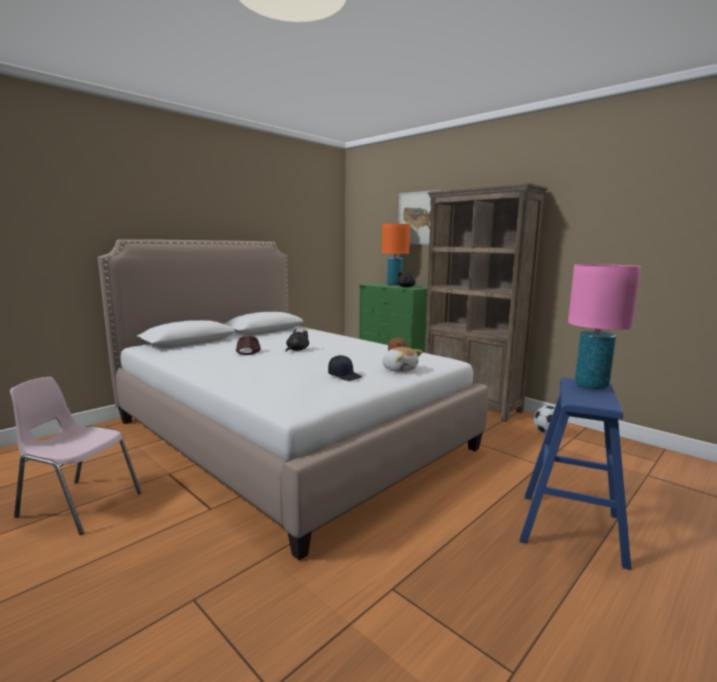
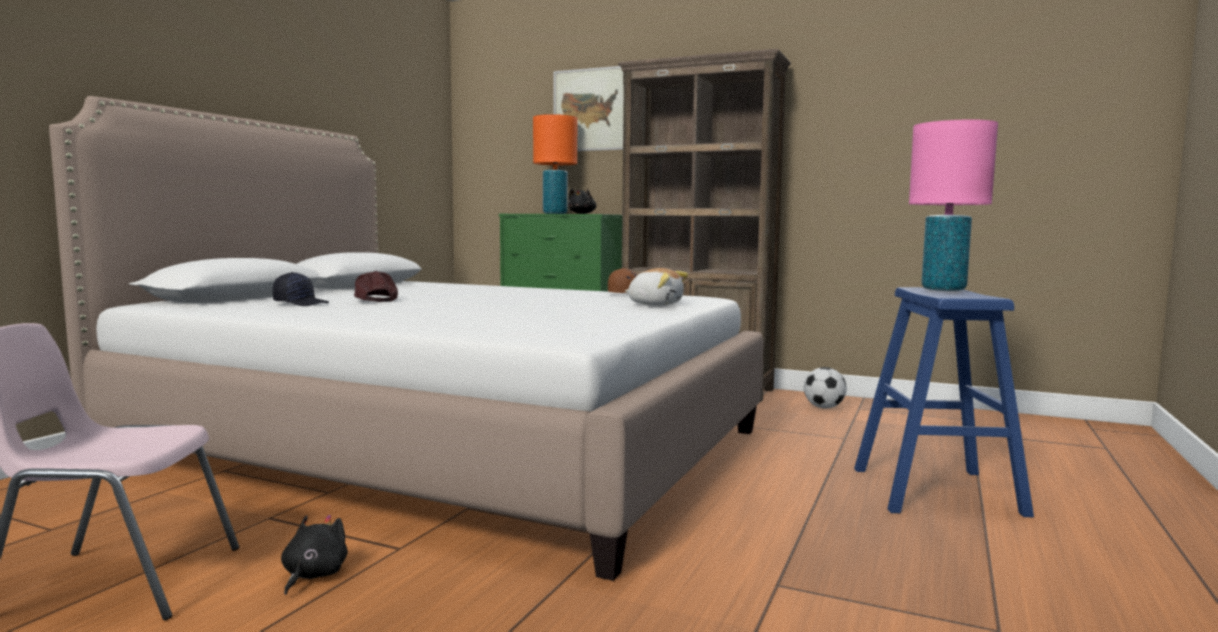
camera: 20 degrees left, 5 degrees down
(296, 350) = (457, 297): black plush toy -> black plush toy (313, 575)
(345, 376) = (588, 311): black cap -> black cap (301, 303)

